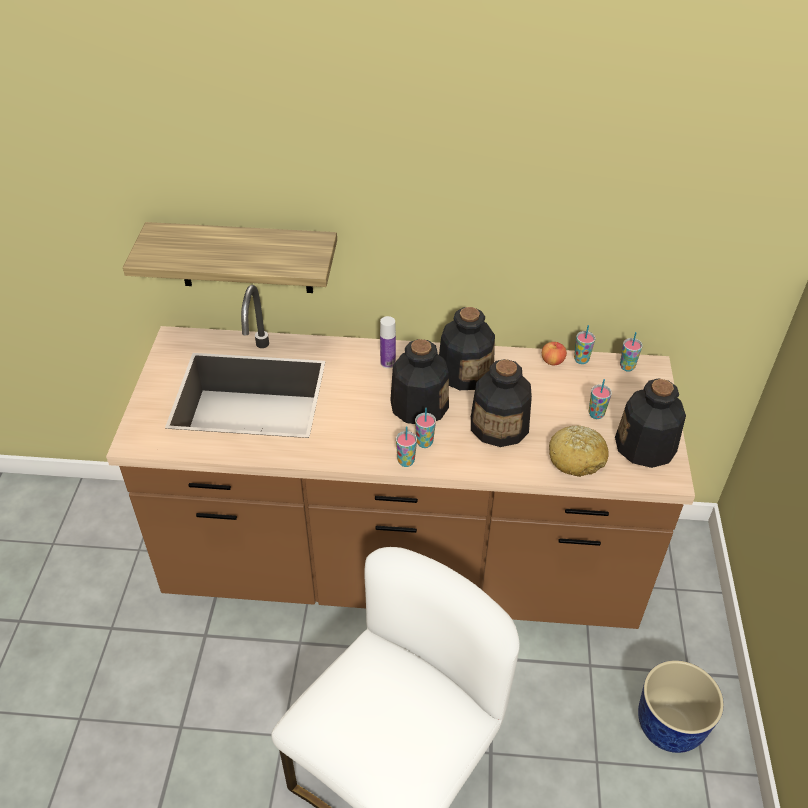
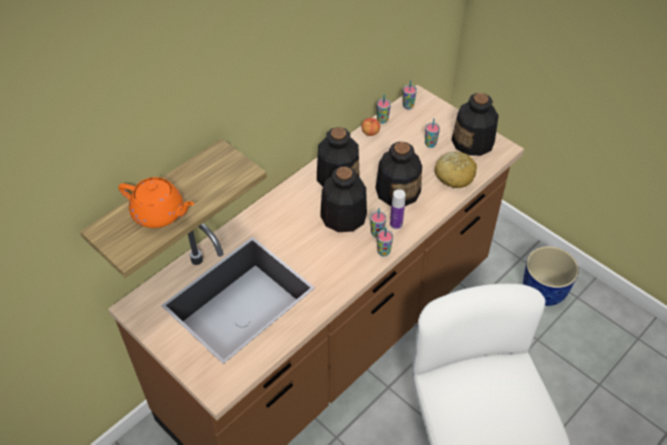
camera: 50 degrees left, 5 degrees up
(206, 249) = (160, 214): none -> orange teapot
(388, 363) = (289, 207): bottle -> bottle (396, 224)

